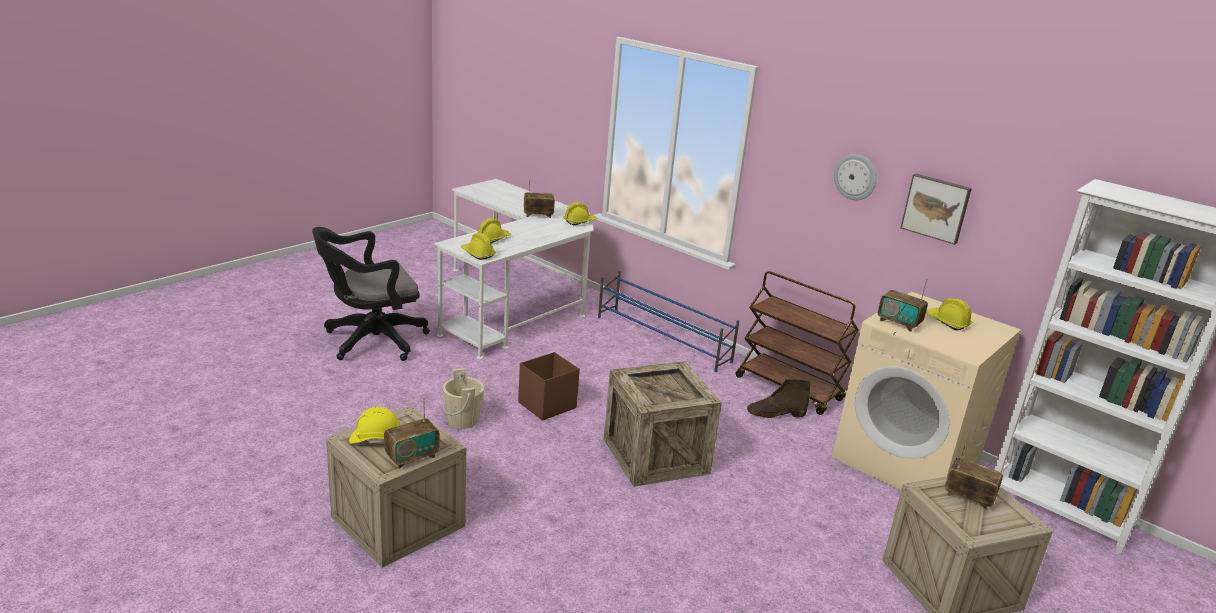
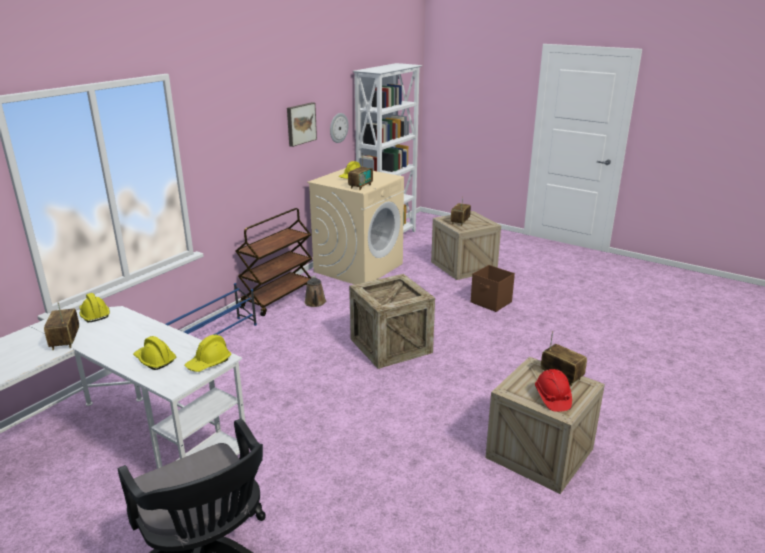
camera: 95 degrees left, 0 degrees up
(375, 438) = (552, 398): yellow hard hat -> red hard hat
(463, 420) = (376, 446): beige bucket -> none
(546, 405) = (335, 401): brown storage box -> brown storage box (491, 302)
(775, 413) = (315, 303): brown boot -> brown watering can
(855, 176) = (257, 128): wall clock -> wall clock (338, 128)

